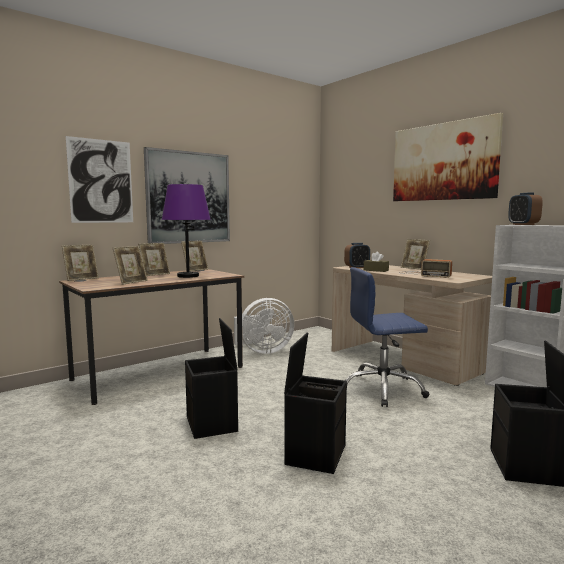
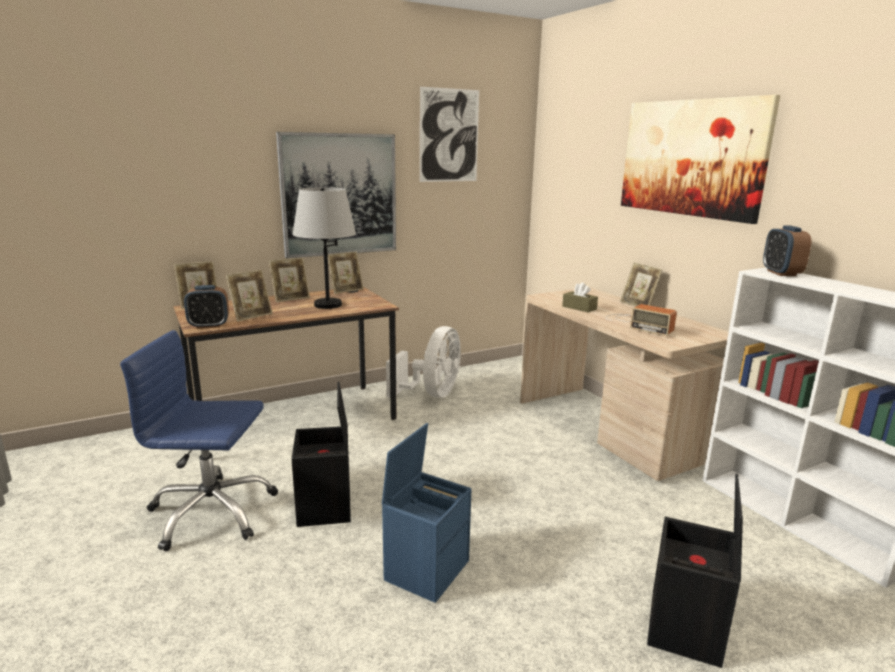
camera: 10 degrees right, 10 degrees up
(101, 181) = (221, 180): picture -> picture (449, 136)
(188, 276) = (328, 305): purple table lamp -> grey table lamp
(263, 351) = (432, 394): white fan -> white fan turned 60 degrees counterclockwise
(315, 453) = (427, 568): black storage box -> blue storage box
(357, 267) = (558, 298): alarm clock -> alarm clock (209, 325)
(382, 389) = (557, 475): blue office chair -> blue office chair (212, 512)

